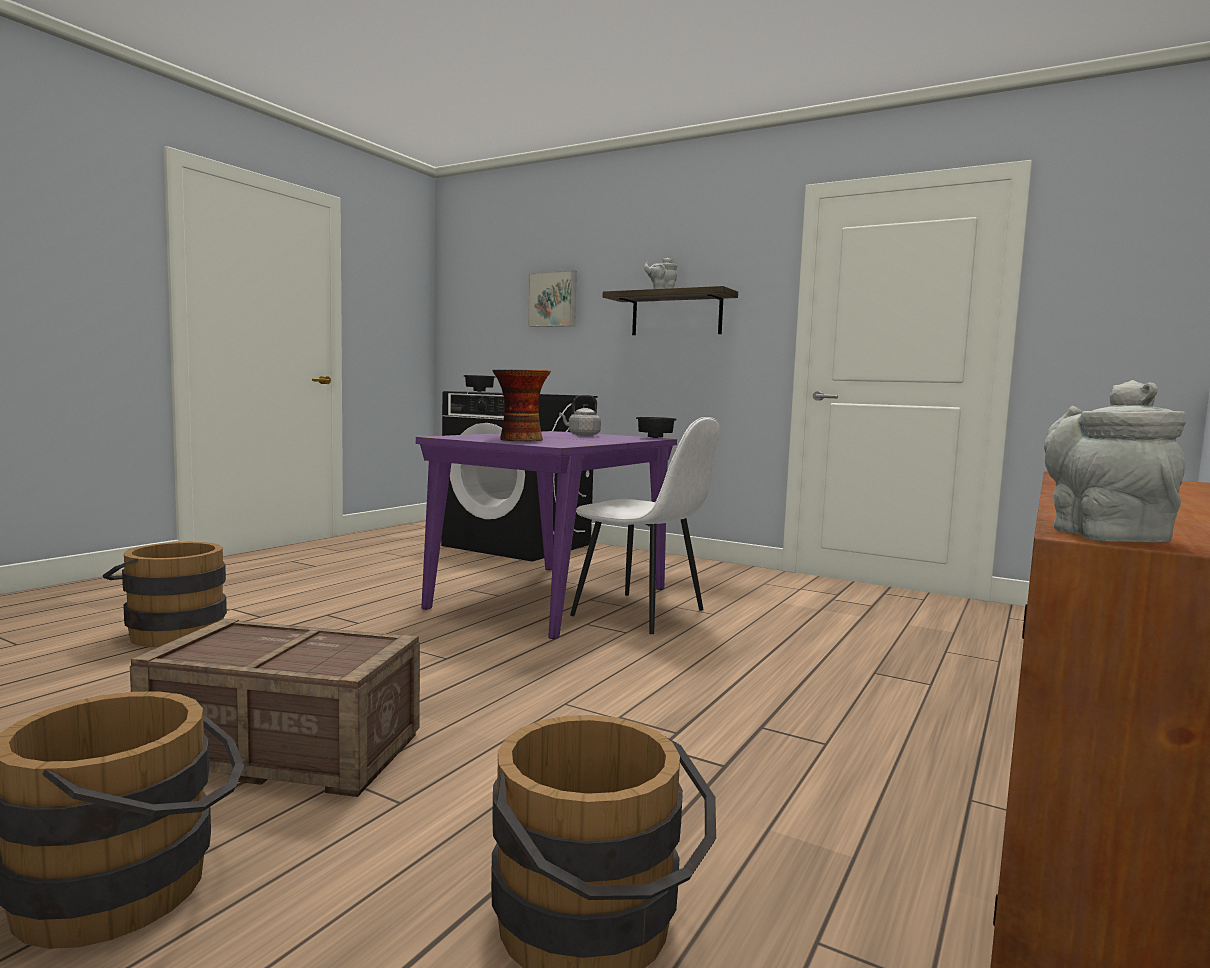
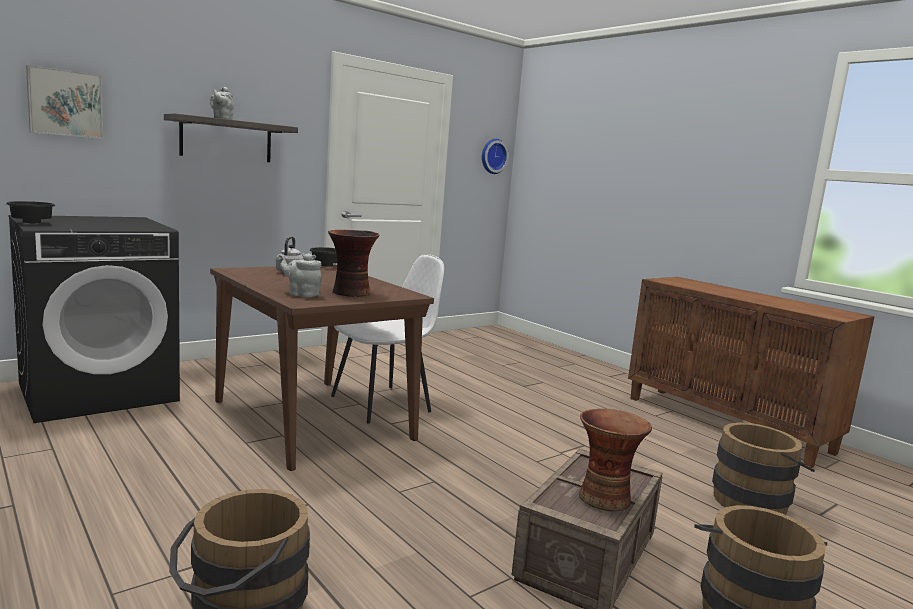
camera: 70 degrees left, 5 degrees up
(253, 651) = (604, 497): none -> vase
(552, 597) = (311, 419): purple dining table -> brown dining table
(1101, 534) = (834, 317): grey teapot -> grey teapot (302, 294)
(1149, 285) = (492, 156): none -> wall clock

